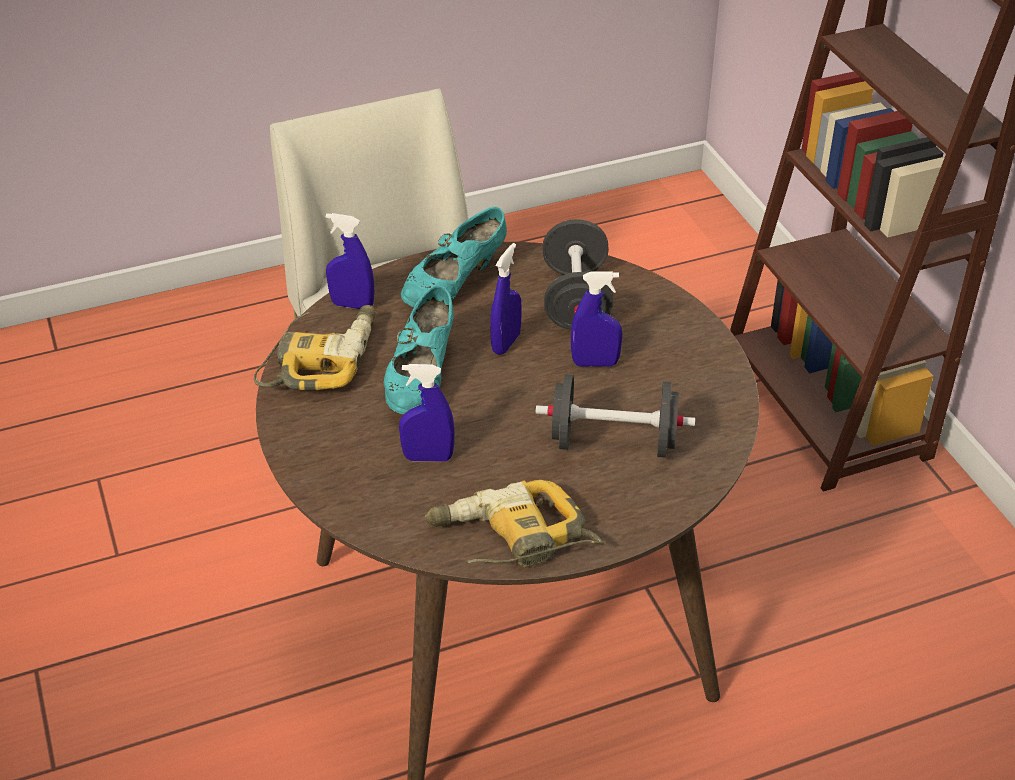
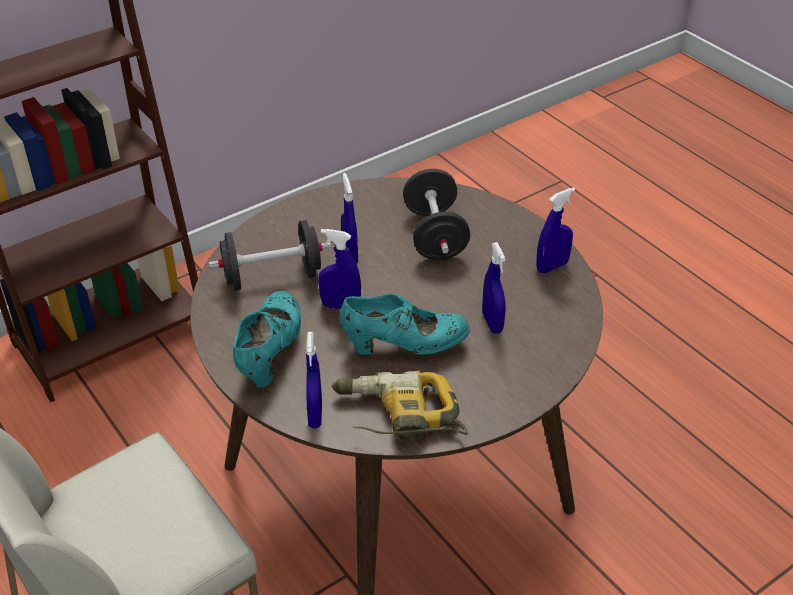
camera: 105 degrees left, 0 degrees up
(454, 286) = (270, 352): turquoise shoe -> turquoise shoe turned 105 degrees counterclockwise
(511, 540) = (552, 266): power drill -> blue spray bottle

